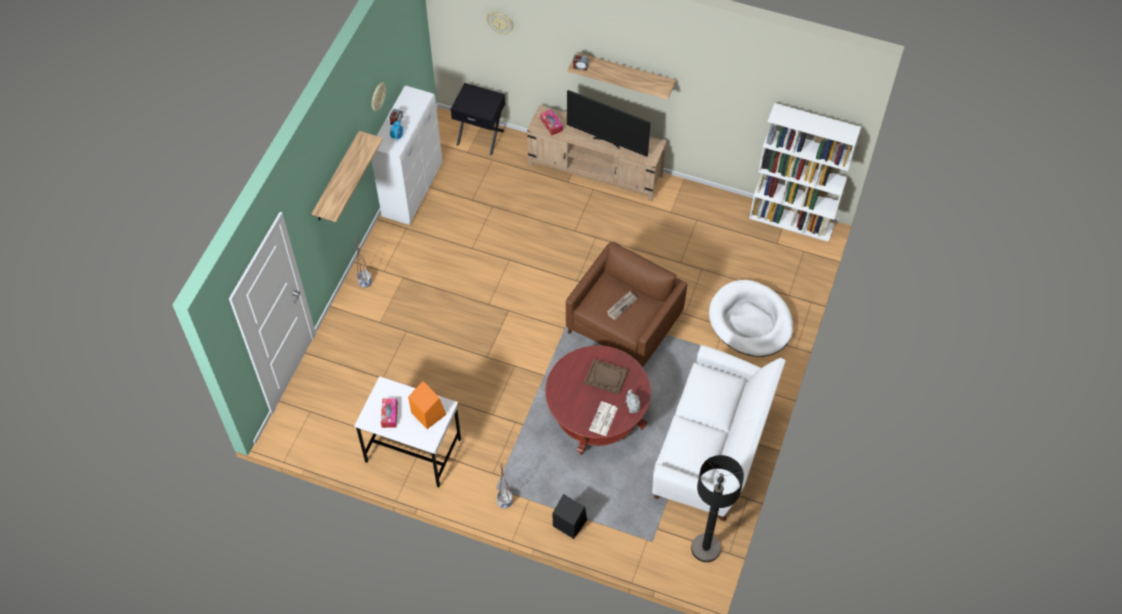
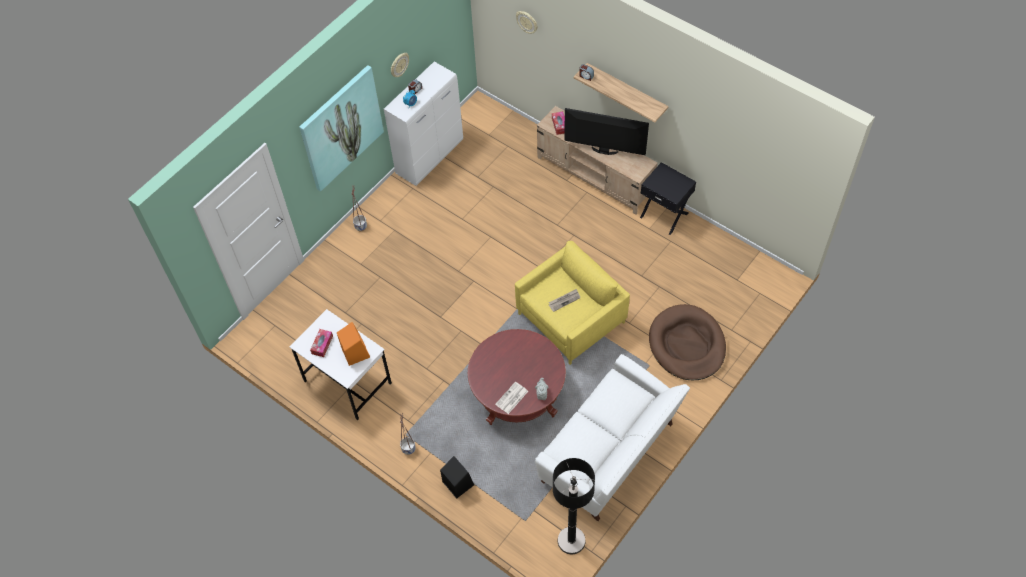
camera: 20 degrees right, 0 degrees up
(337, 178) = (341, 127): shelf -> picture
(480, 137) = (505, 124): black nightstand -> black nightstand (664, 214)
(606, 377) = (528, 361): brown tray -> none
(607, 141) = (604, 151): television -> television turned 150 degrees clockwise
(625, 324) = (571, 318): brown armchair -> yellow armchair
(750, 321) = (687, 345): white dog bed -> brown dog bed
(792, 221) = (758, 263): white bookcase -> none

